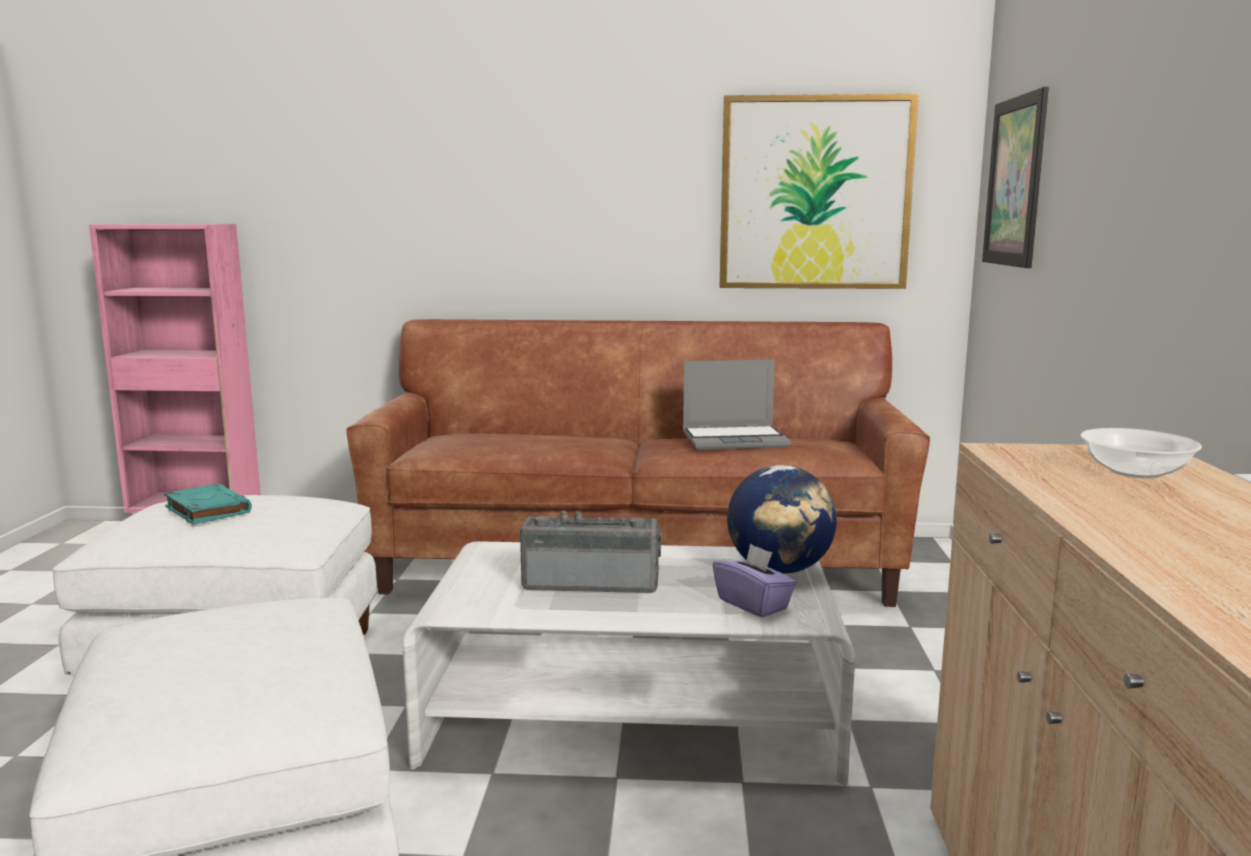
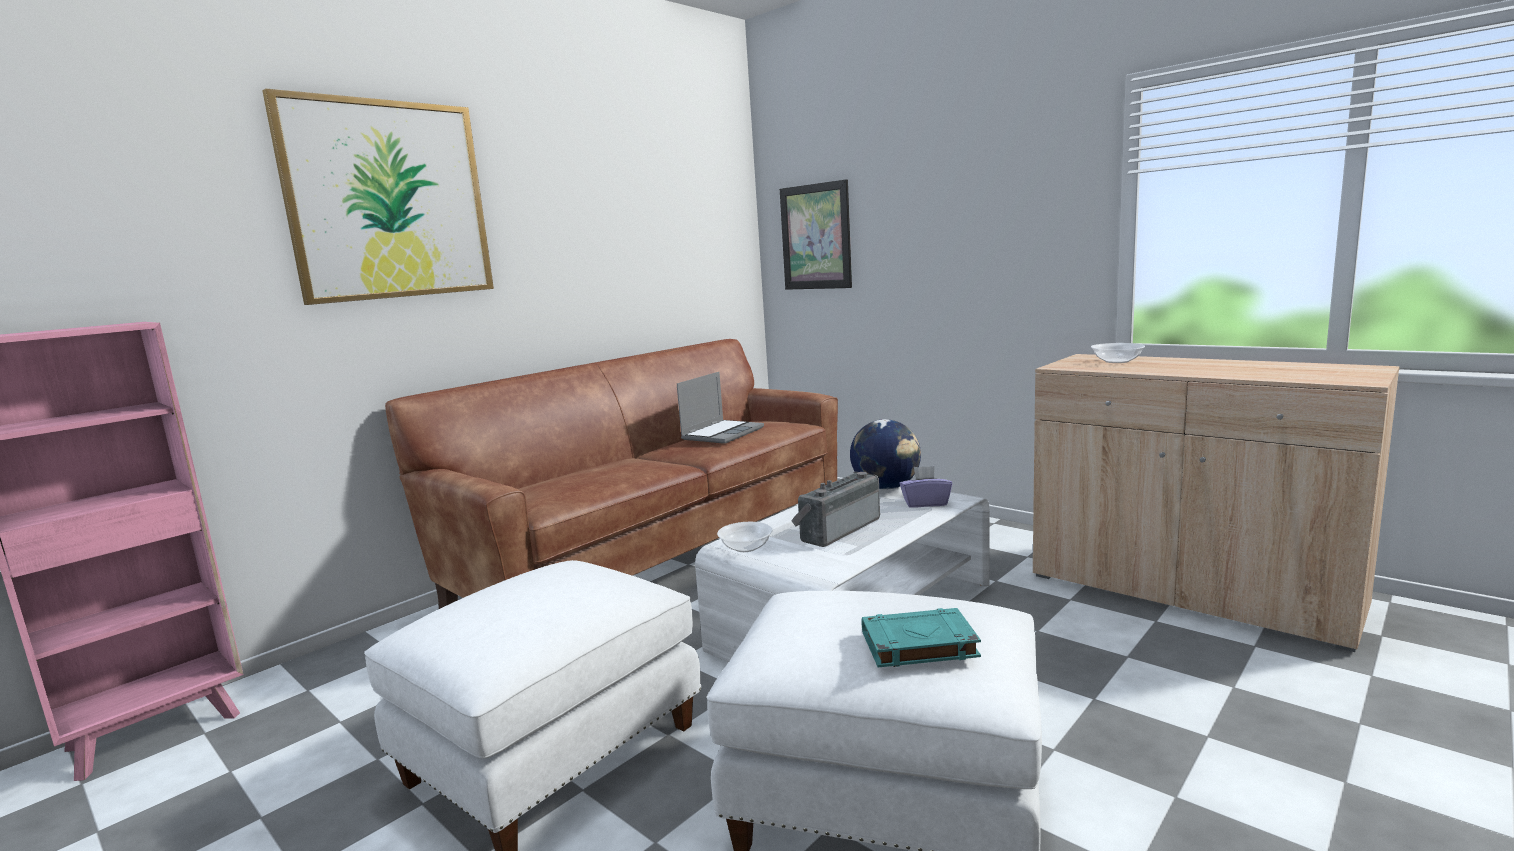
camera: 50 degrees left, 0 degrees up
(207, 510) = (520, 603): turquoise book -> turquoise book (917, 645)
(486, 558) = (745, 547): none -> bowl
(815, 193) = (681, 251): picture -> picture (389, 201)

